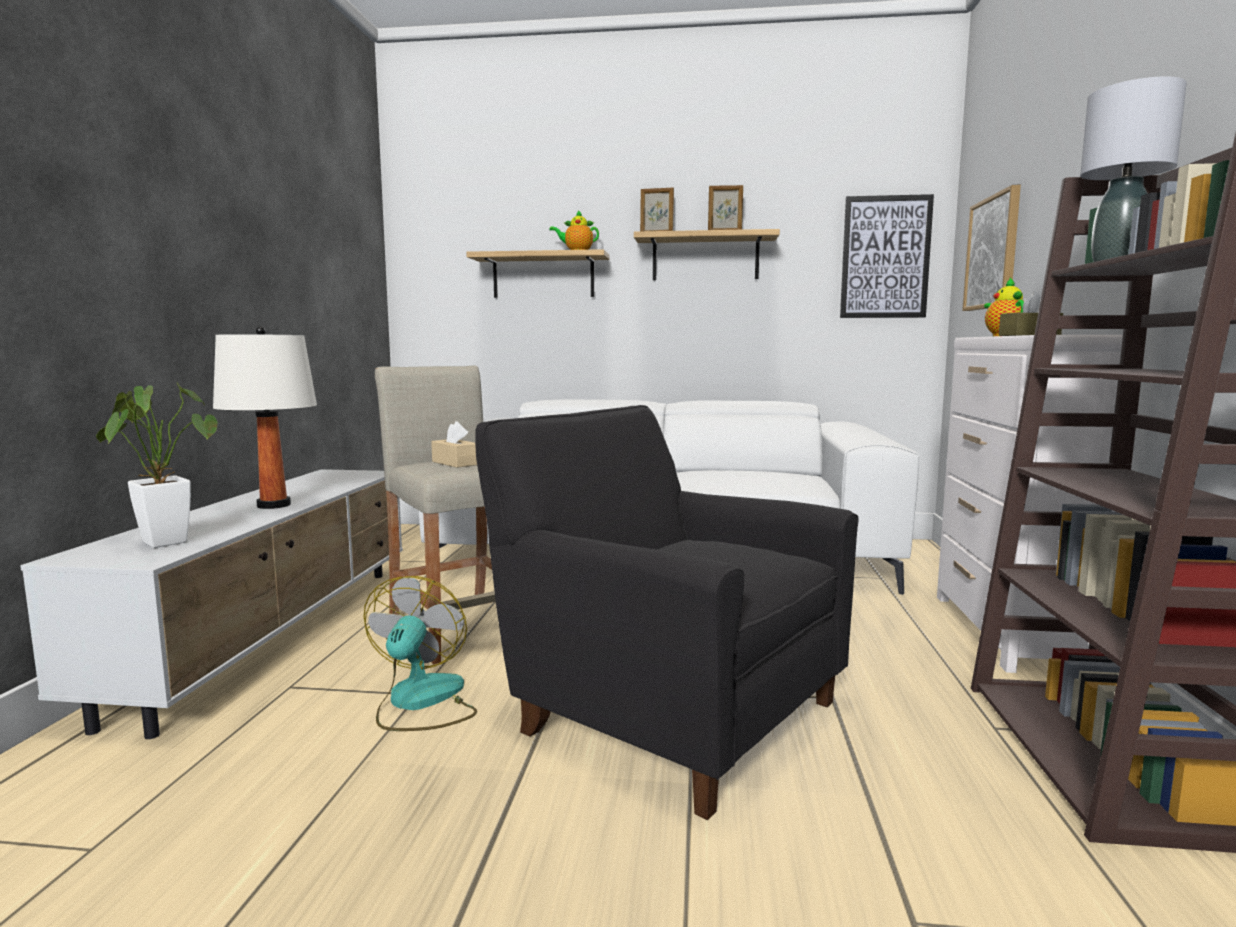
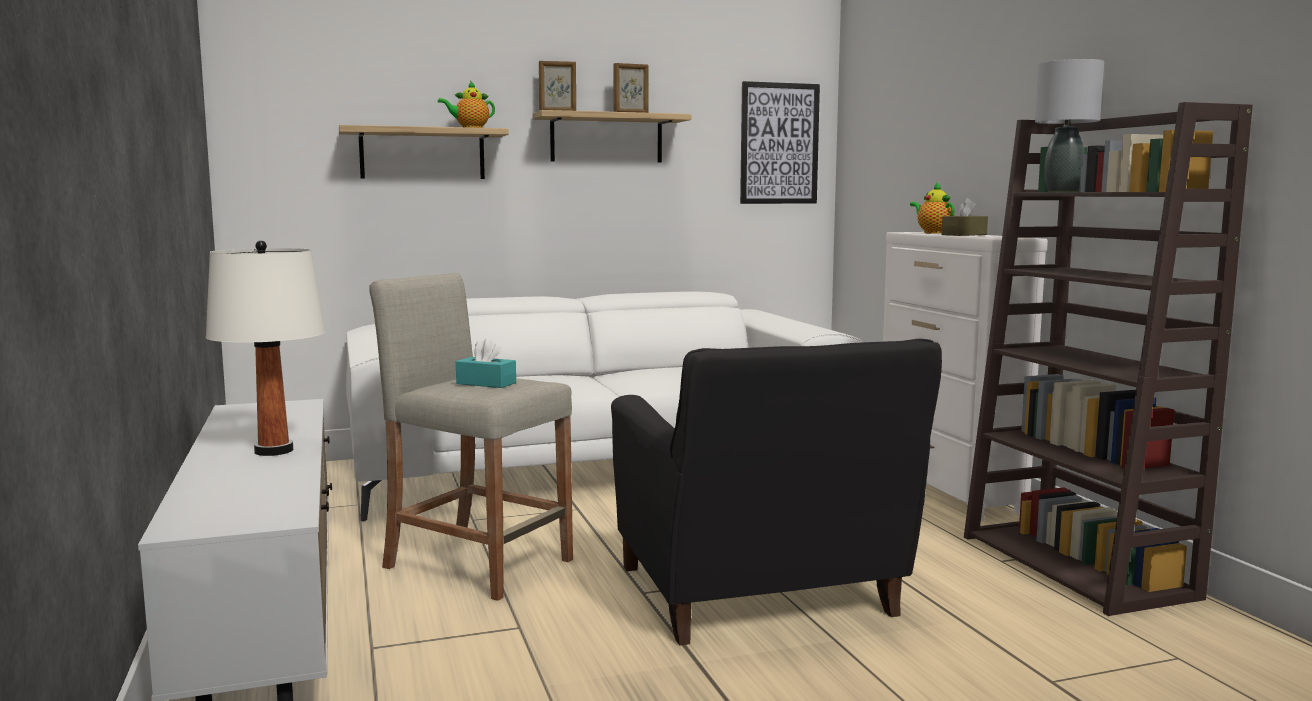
camera: 25 degrees left, 0 degrees up
(162, 541) = (245, 500): potted plant -> none
(420, 702) = (532, 633): fan -> none
(455, 463) = (486, 383): beige tissue box -> turquoise tissue box
(666, 712) = (761, 596): black armchair -> black armchair turned 120 degrees counterclockwise
(993, 253) = (893, 150): picture -> none

